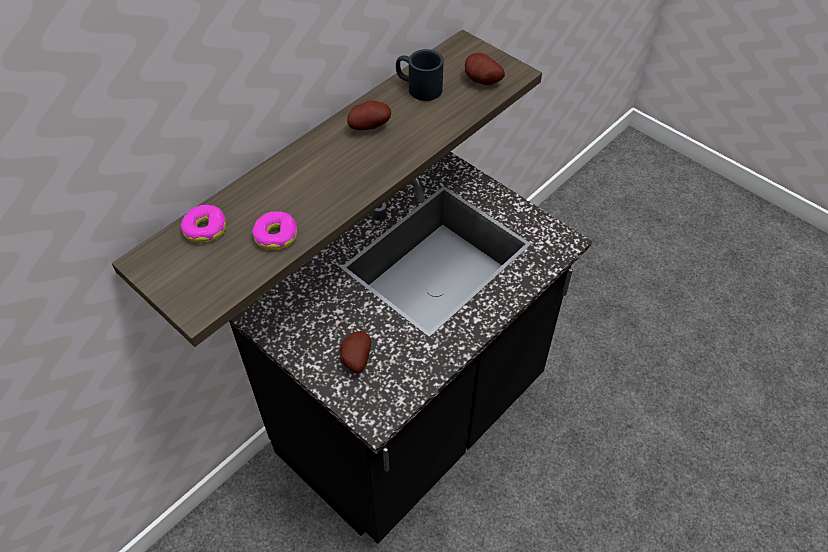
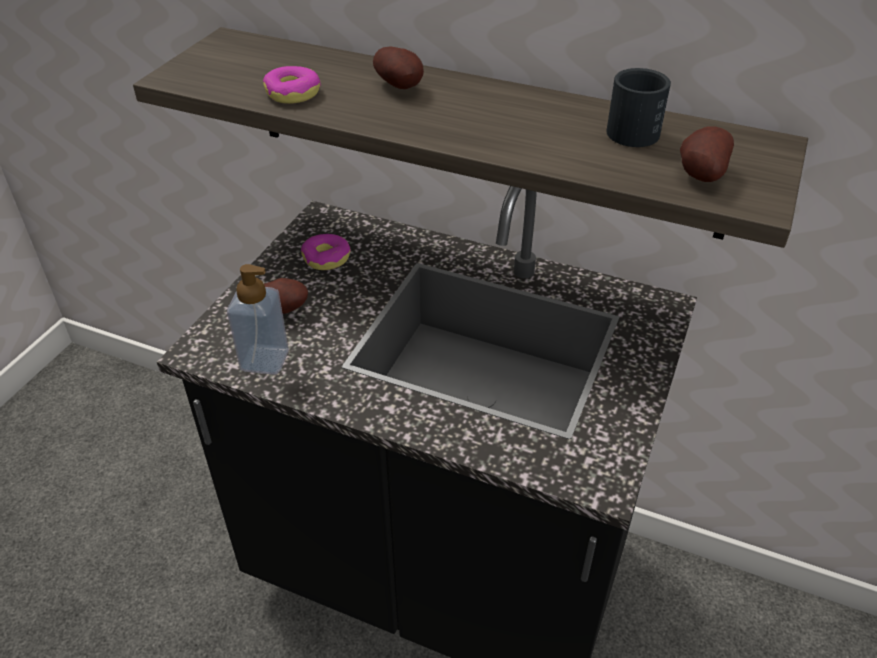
camera: 70 degrees right, 10 degrees down
(205, 229) = (285, 56): donut -> donut (326, 258)
(369, 126) = (520, 109): potato -> potato (401, 87)
(404, 379) = (264, 360): none -> soap dispenser

